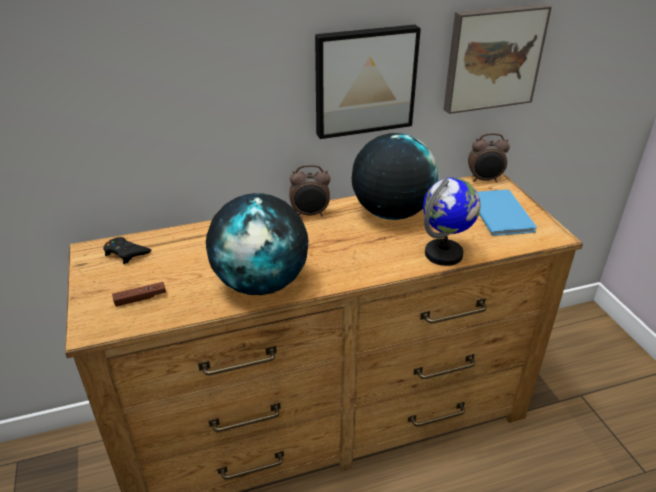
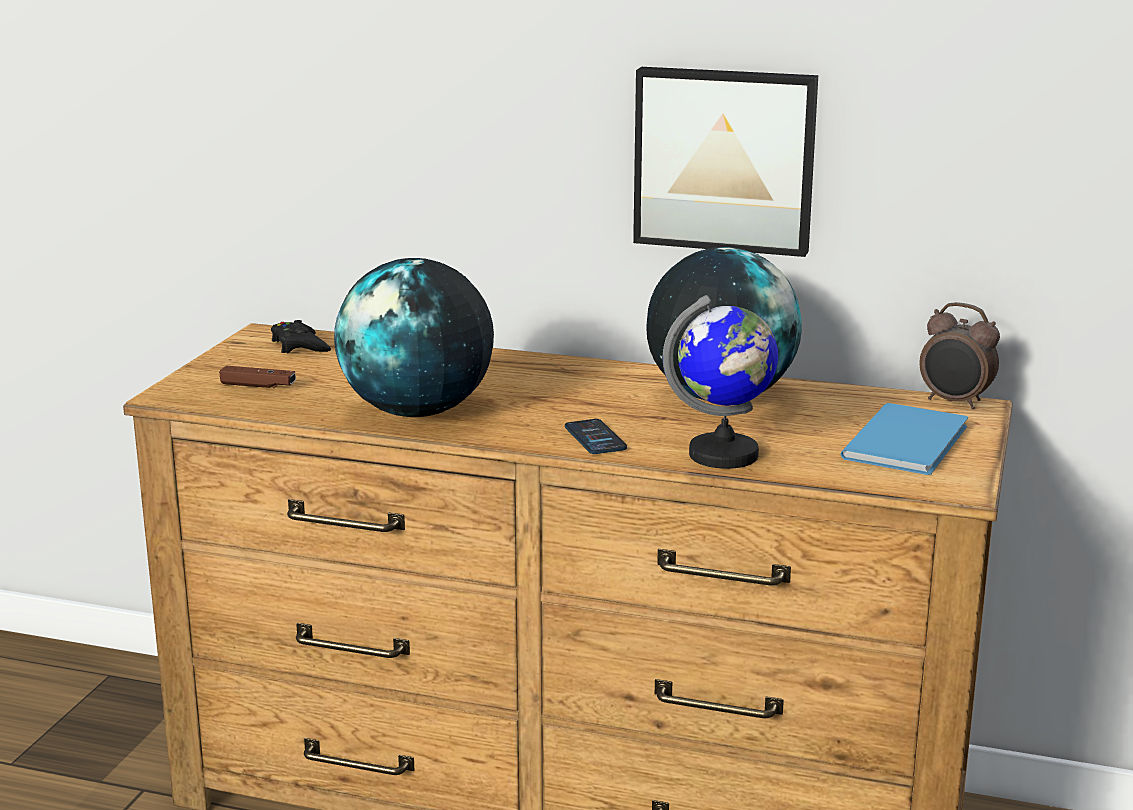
camera: 35 degrees right, 15 degrees down
(310, 214) = (593, 370): alarm clock -> none
(374, 266) = (595, 438): none -> phone
(492, 57) = (981, 161): picture -> none

